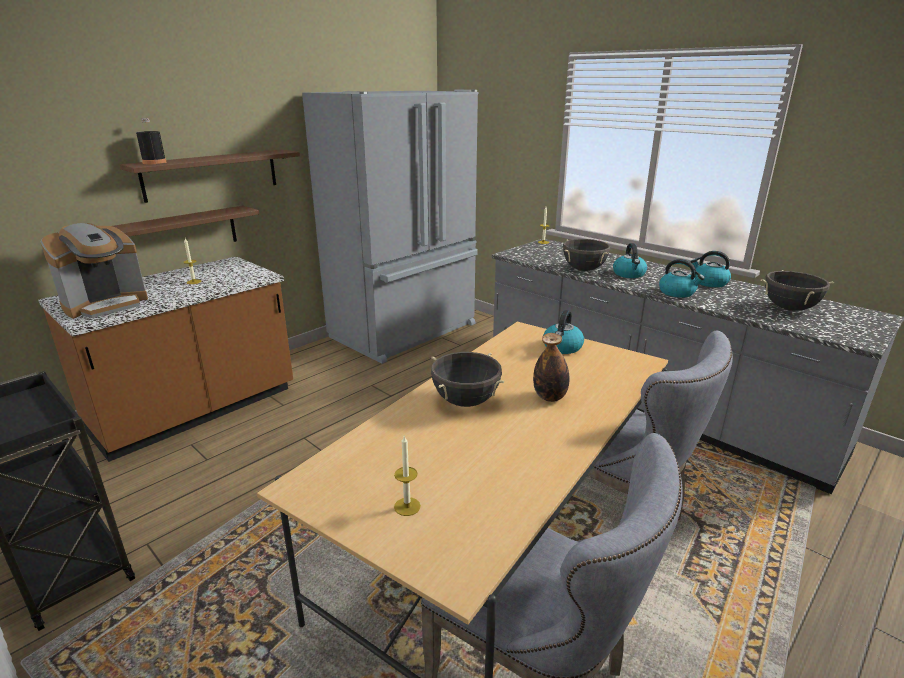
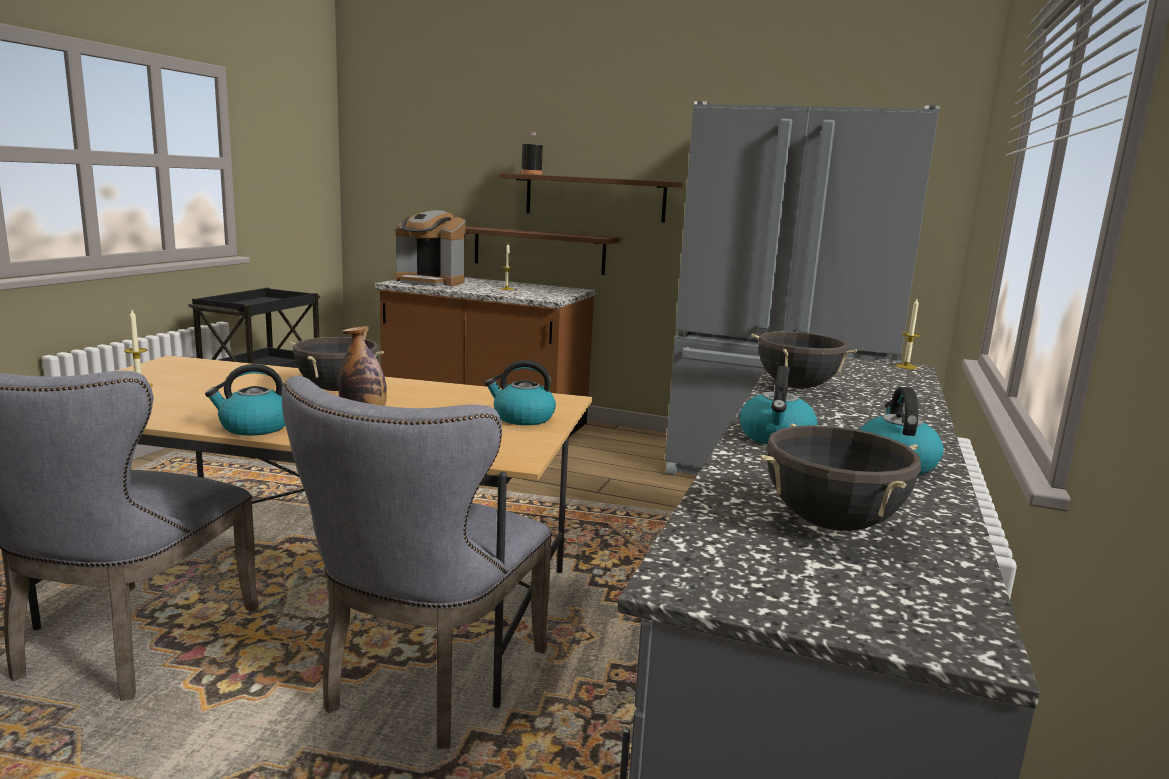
camera: 65 degrees right, 10 degrees down
(629, 274) = (827, 410): kettle -> kettle (254, 427)

